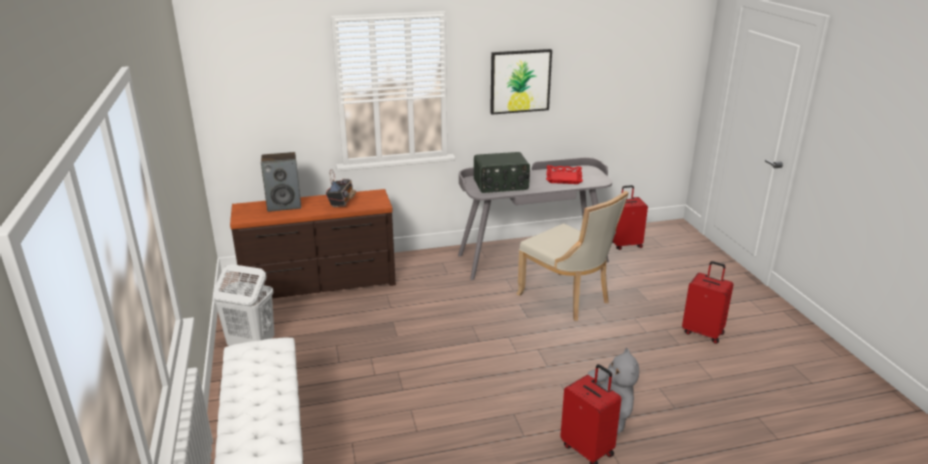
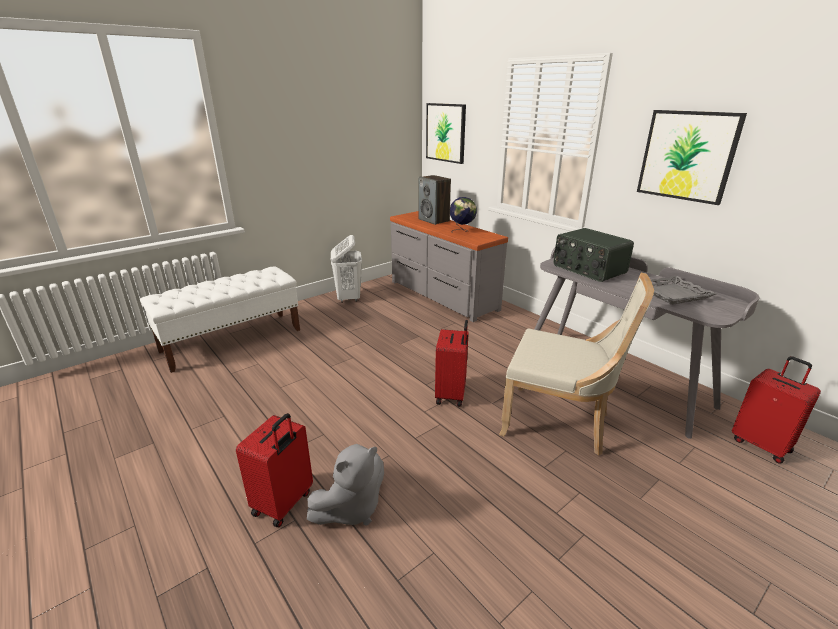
camera: 65 degrees right, 0 degrees up
(242, 101) = (446, 132): none -> picture
(320, 284) = (441, 295): brown dresser -> grey dresser
(341, 202) = (462, 231): radio -> globe
(564, 178) = (673, 294): red tray -> grey tray
(567, 298) = (559, 422): beige chair -> beige chair turned 90 degrees counterclockwise
(703, 332) = (622, 589): red suitcase -> red suitcase (451, 395)

